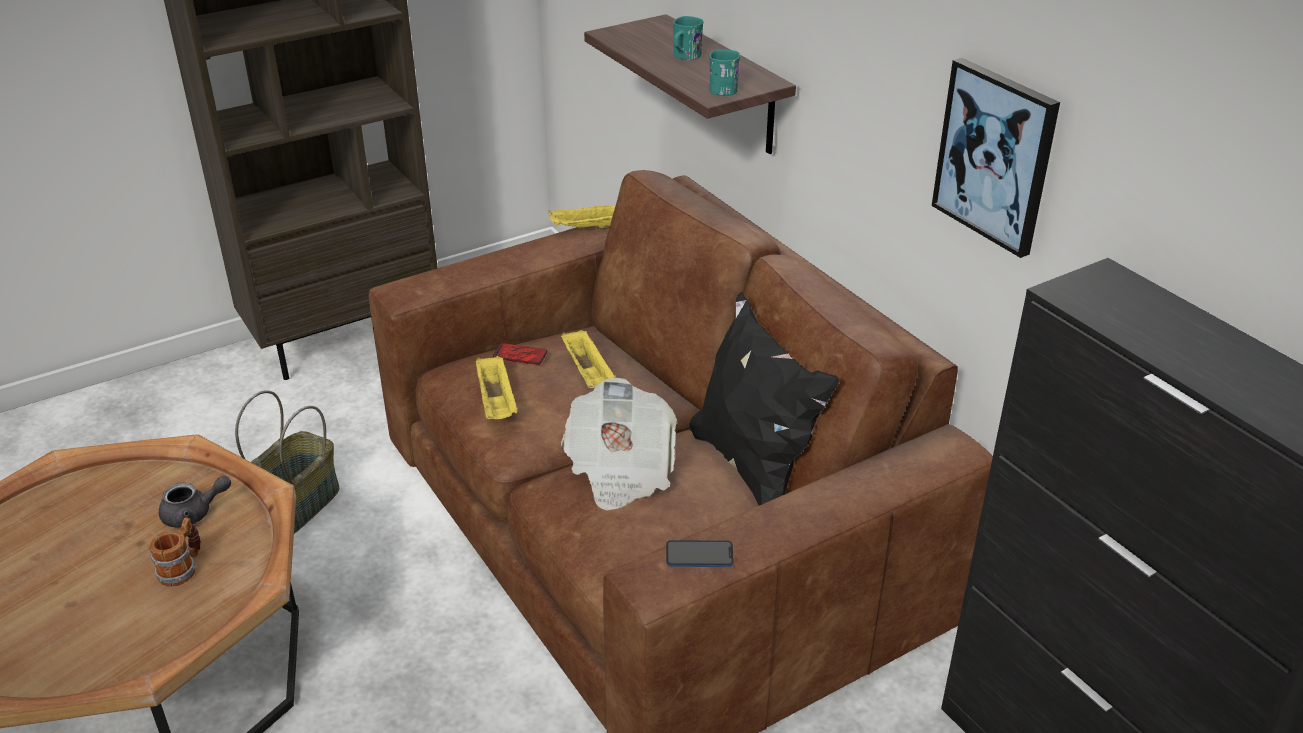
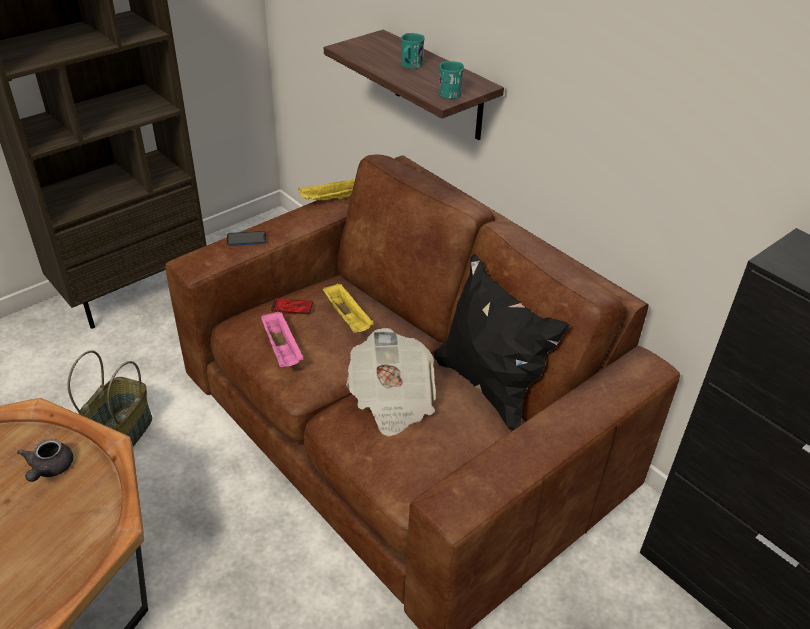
camera: 10 degrees left, 5 degrees up
(182, 568) = (48, 521): mug -> none
(194, 514) = (49, 469): grey teapot -> grey teapot turned 120 degrees clockwise
(497, 402) = (282, 349): yellow tray -> pink tray
(699, 555) = (483, 478): phone -> phone (246, 239)
(996, 156) = (691, 146): picture -> none

